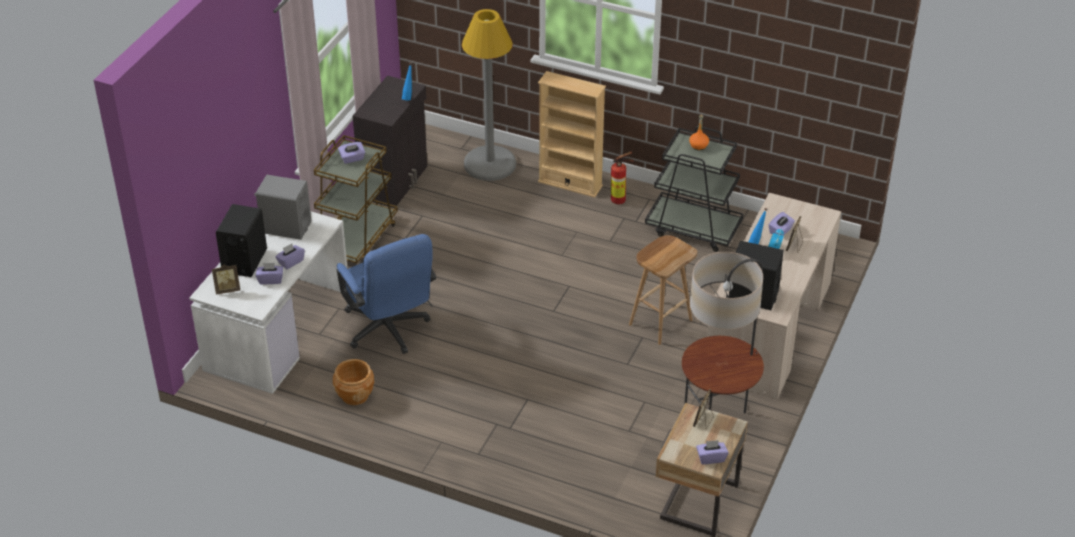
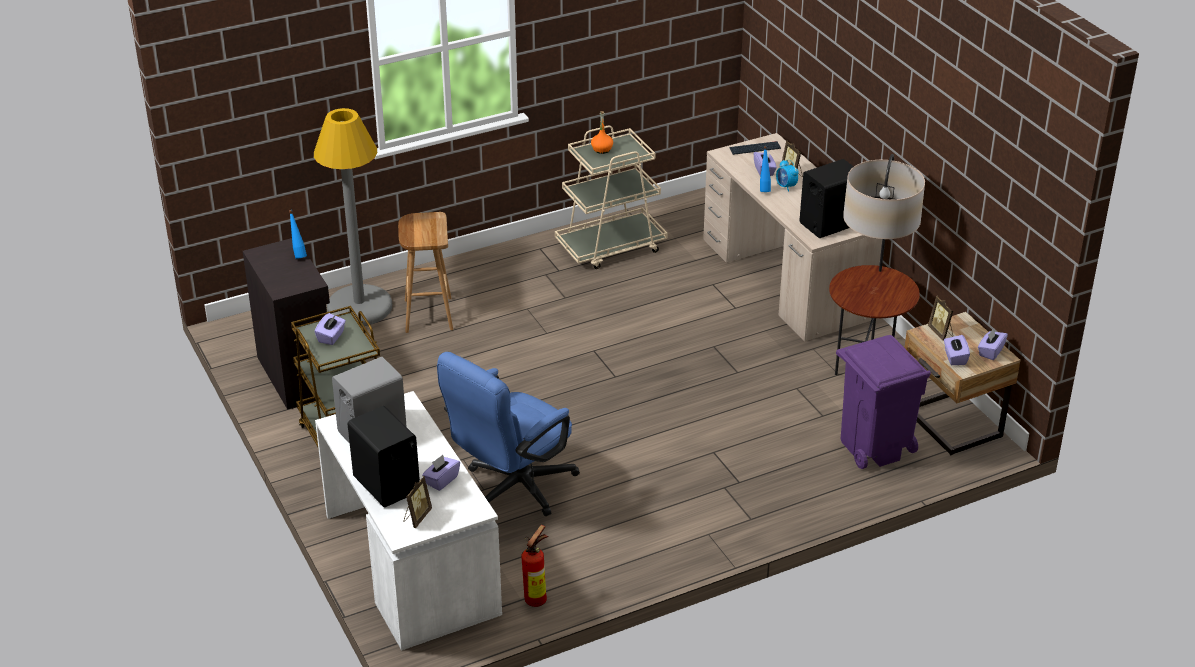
camera: 50 degrees left, 5 degrees down
(290, 262) = (431, 454): purple tissue box -> purple tissue box (954, 358)
(354, 395) = (575, 558): brown planter -> none
(389, 331) = (512, 489): blue office chair -> blue office chair turned 120 degrees clockwise
(570, 184) = (456, 278): beige bookcase -> none
(620, 200) = (519, 264): fire extinguisher -> fire extinguisher (538, 598)
(624, 474) = (874, 446): none -> purple trash can
(660, 321) = (706, 326): brown stool -> brown stool (428, 314)
(693, 228) = (611, 247): black cart -> beige cart
(803, 212) = (755, 149): none -> keyboard

